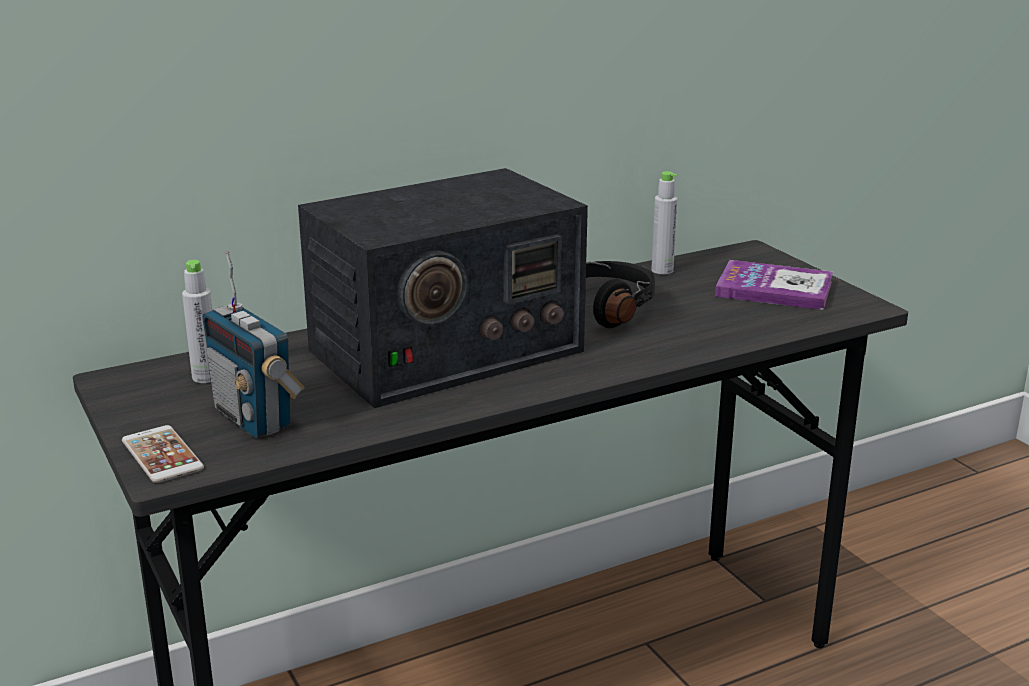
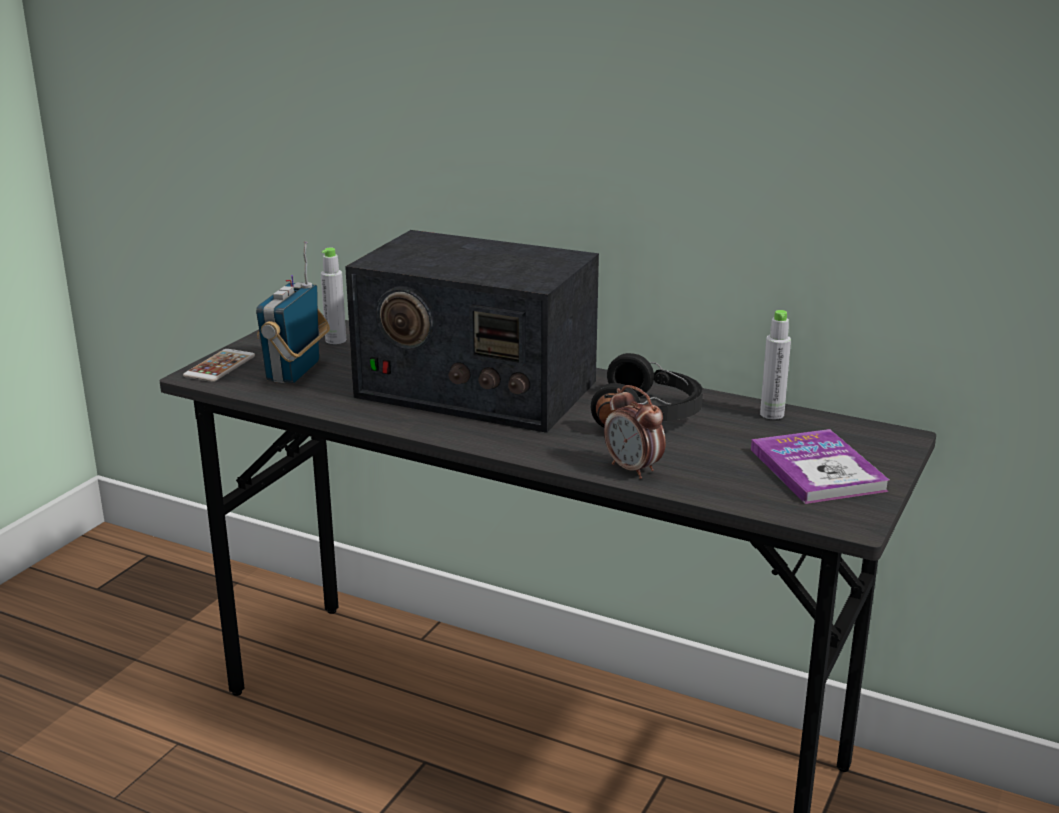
camera: 55 degrees right, 0 degrees up
(698, 343) = (633, 469): none -> alarm clock

